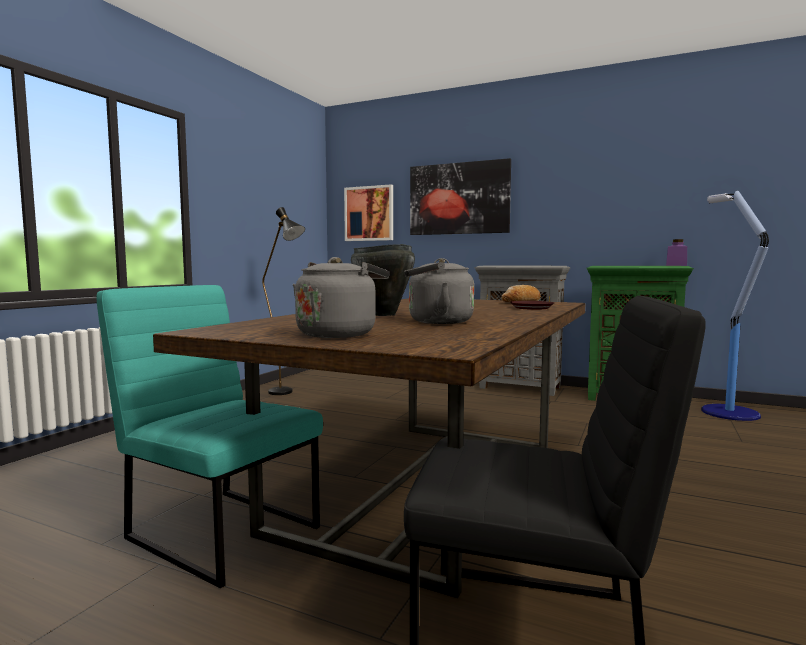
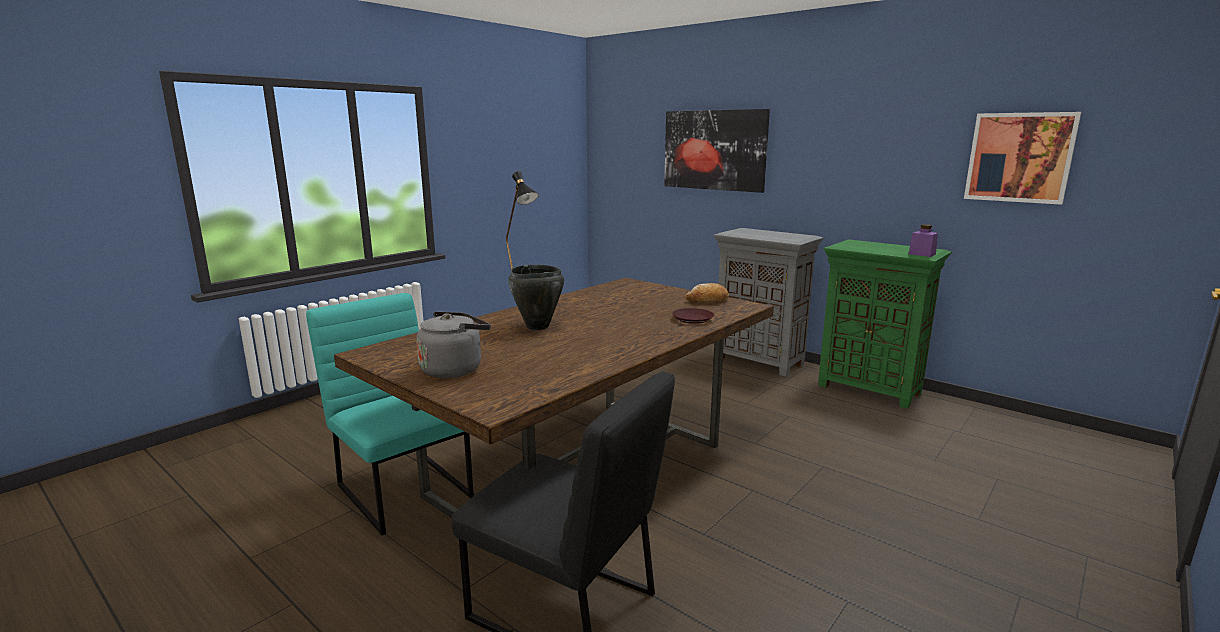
camera: 15 degrees right, 10 degrees up
(369, 213) = (626, 159): picture -> picture (1019, 157)
(436, 322) = (558, 349): grey kettle -> none
(727, 412) = (963, 419): floor lamp -> none

